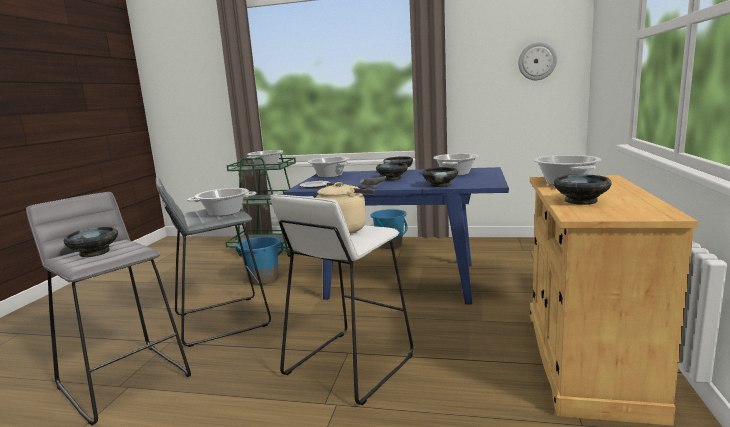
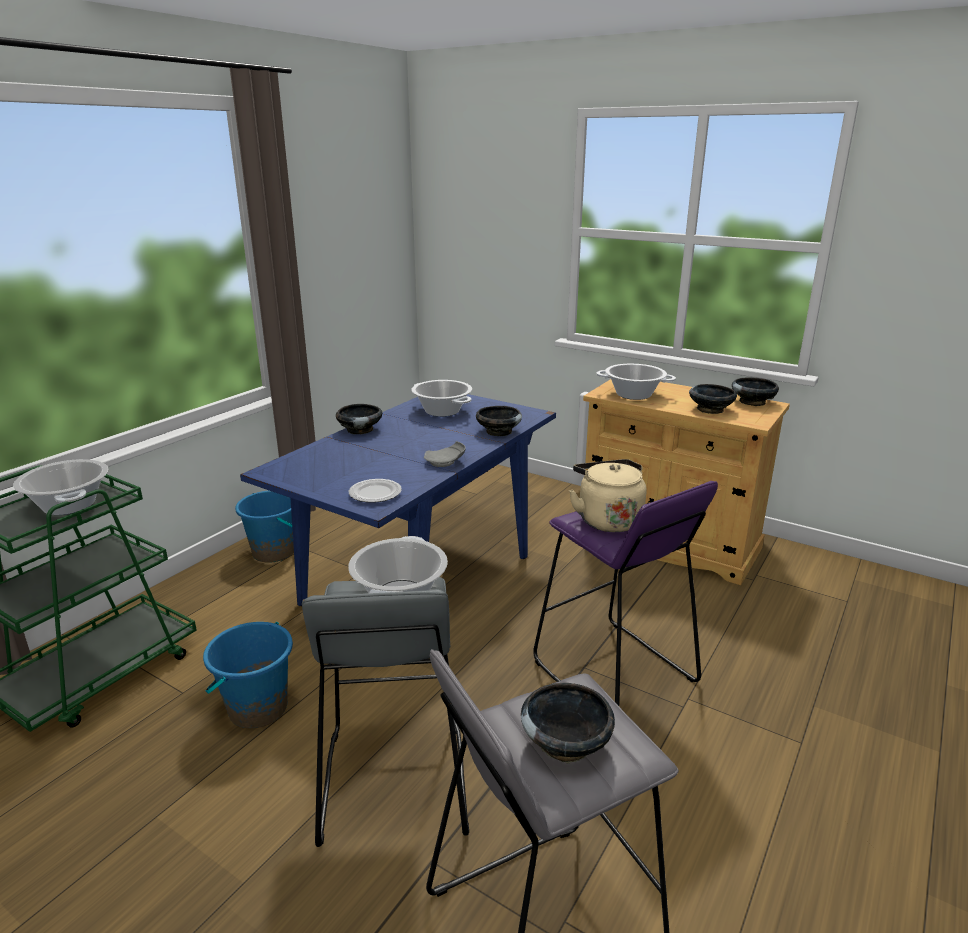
camera: 70 degrees left, 10 degrees up
(330, 175) = (300, 472): cooking pot -> none
(348, 365) = (613, 673): white stool -> purple stool
(392, 179) = (411, 443): black bowl -> black bowl (753, 402)
(537, 61) = (373, 235): wall clock -> none

